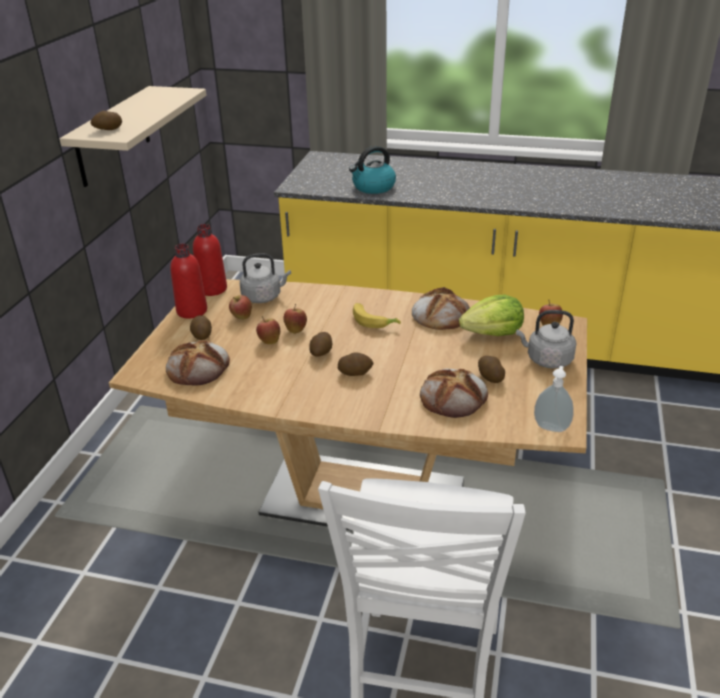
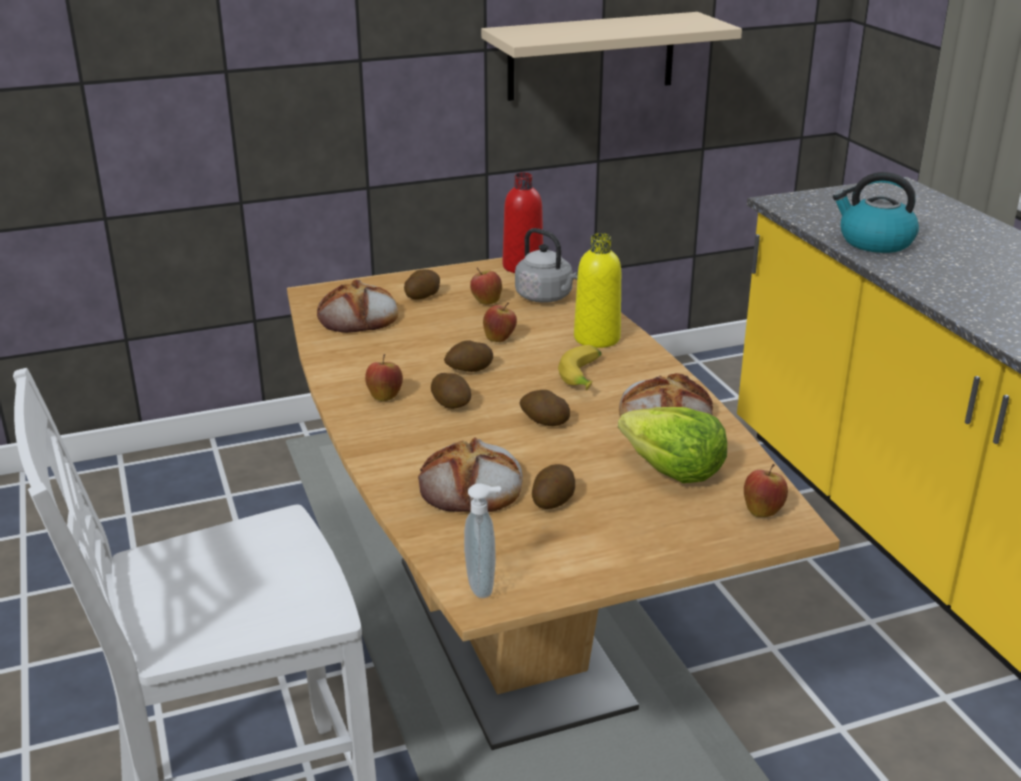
camera: 55 degrees right, 5 degrees down
(108, 130) = (534, 33): potato -> potato (544, 421)
(192, 311) = (463, 274): red bottle -> none
(269, 341) = (456, 333): apple -> apple (384, 396)
(334, 301) = (597, 338): none -> yellow bottle
(546, 360) = (658, 535): grey kettle -> none

